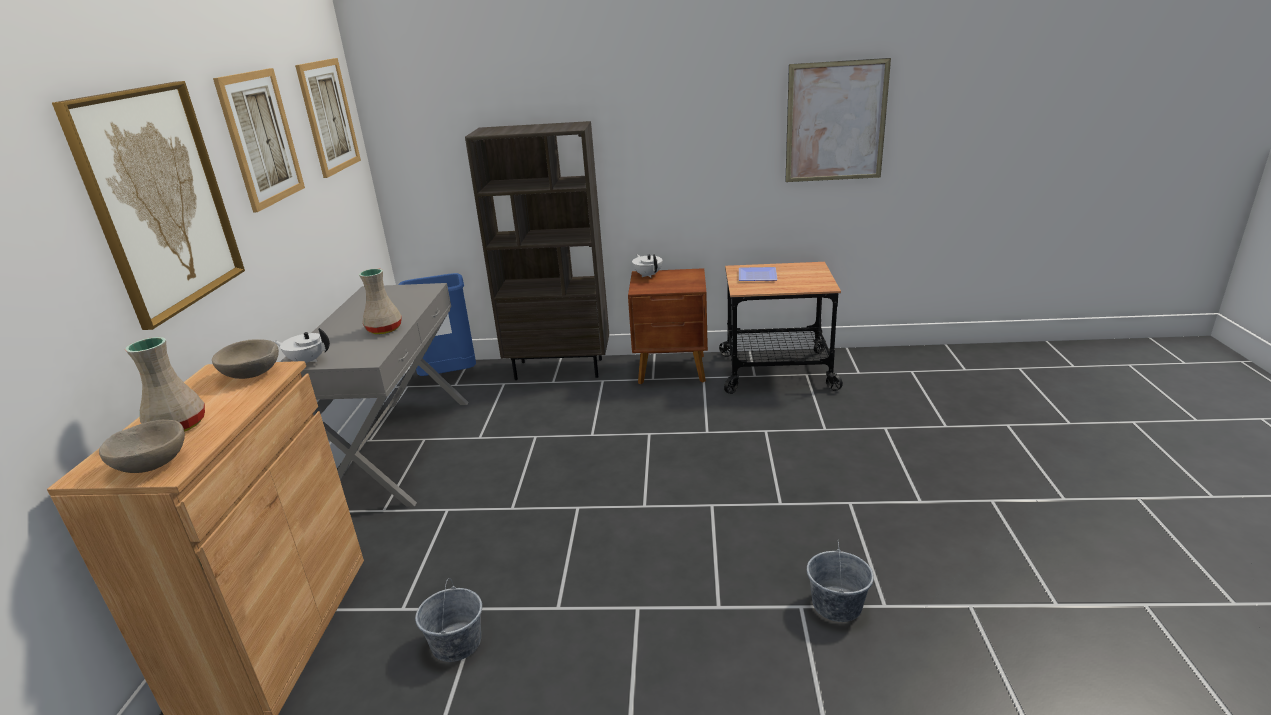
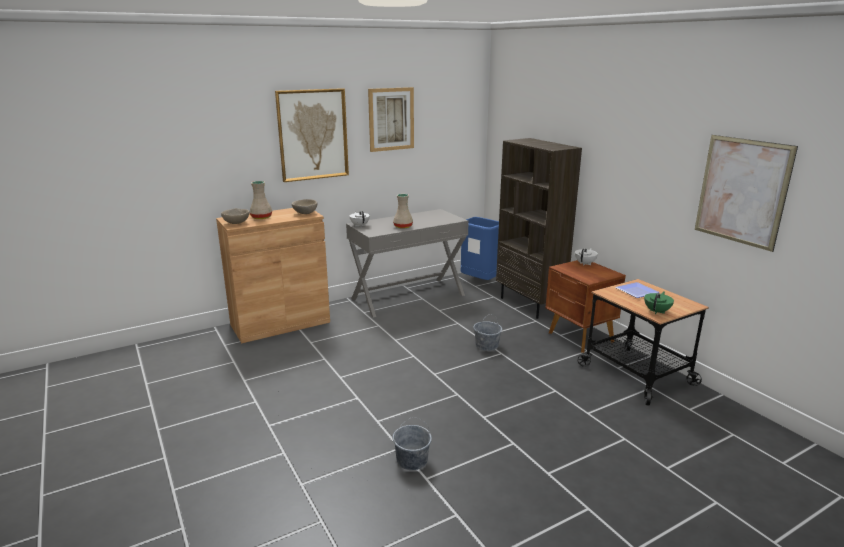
camera: 55 degrees right, 5 degrees down
(329, 116) = (455, 116): picture -> none
(456, 642) = (302, 361): grey bucket -> grey bucket (487, 345)
(814, 283) = (657, 311): none -> green teapot

